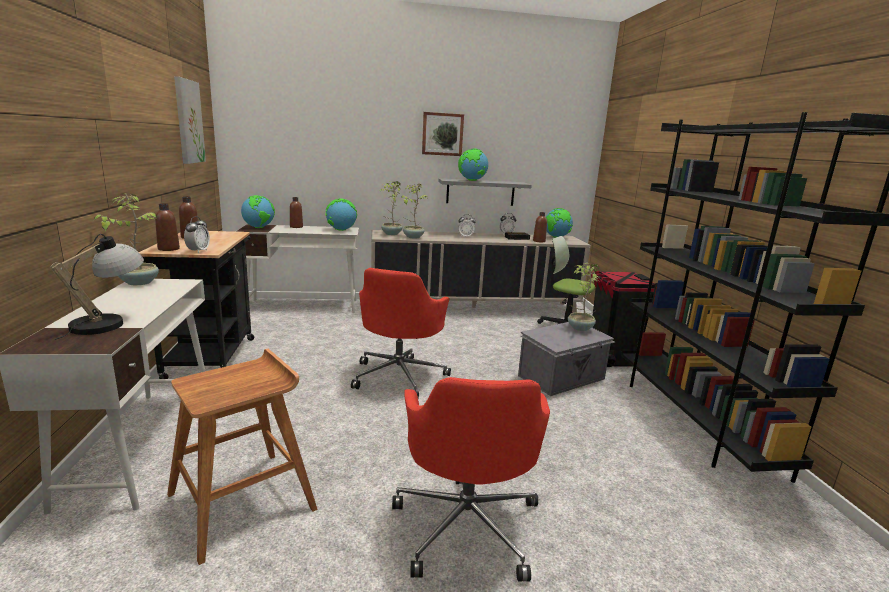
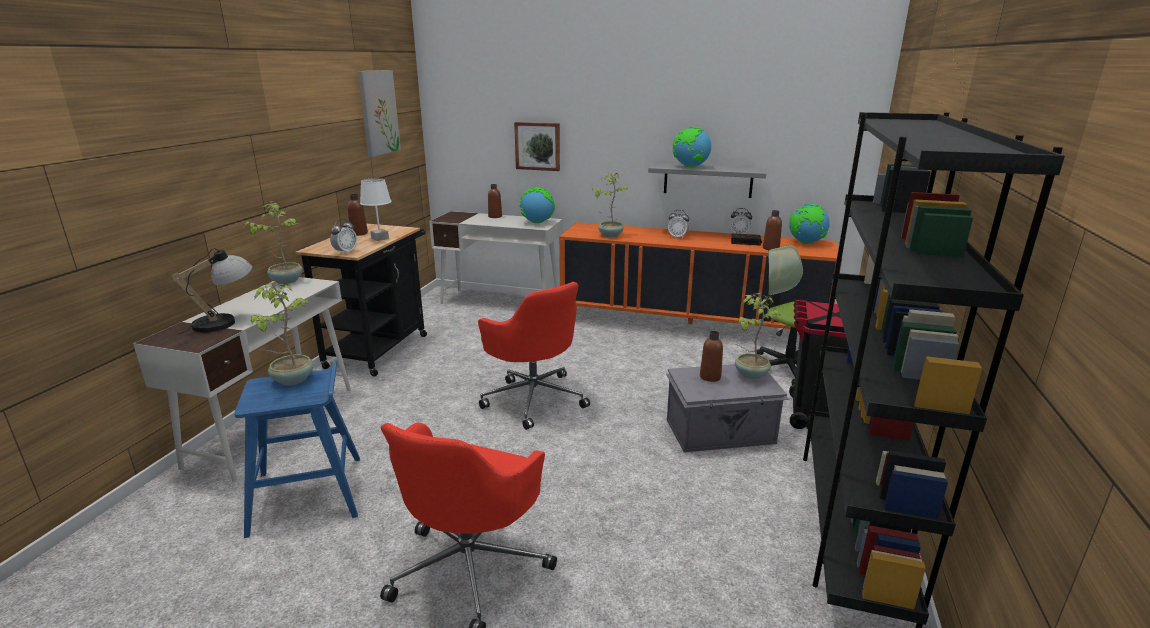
camera: 25 degrees right, 5 degrees up
(168, 249) = (325, 248): brown bottle -> brown bottle (710, 377)
(220, 240) = (380, 238): none -> white table lamp
(243, 501) = (309, 494): brown stool -> blue stool
(259, 227) = (456, 216): globe -> none
(391, 234) = (590, 229): potted plant -> potted plant (292, 380)
(399, 376) = (534, 398): red office chair -> red office chair turned 75 degrees counterclockwise
(442, 134) = (659, 108): picture -> picture (538, 146)
(474, 308) = (689, 325): beige cabinet -> orange cabinet

